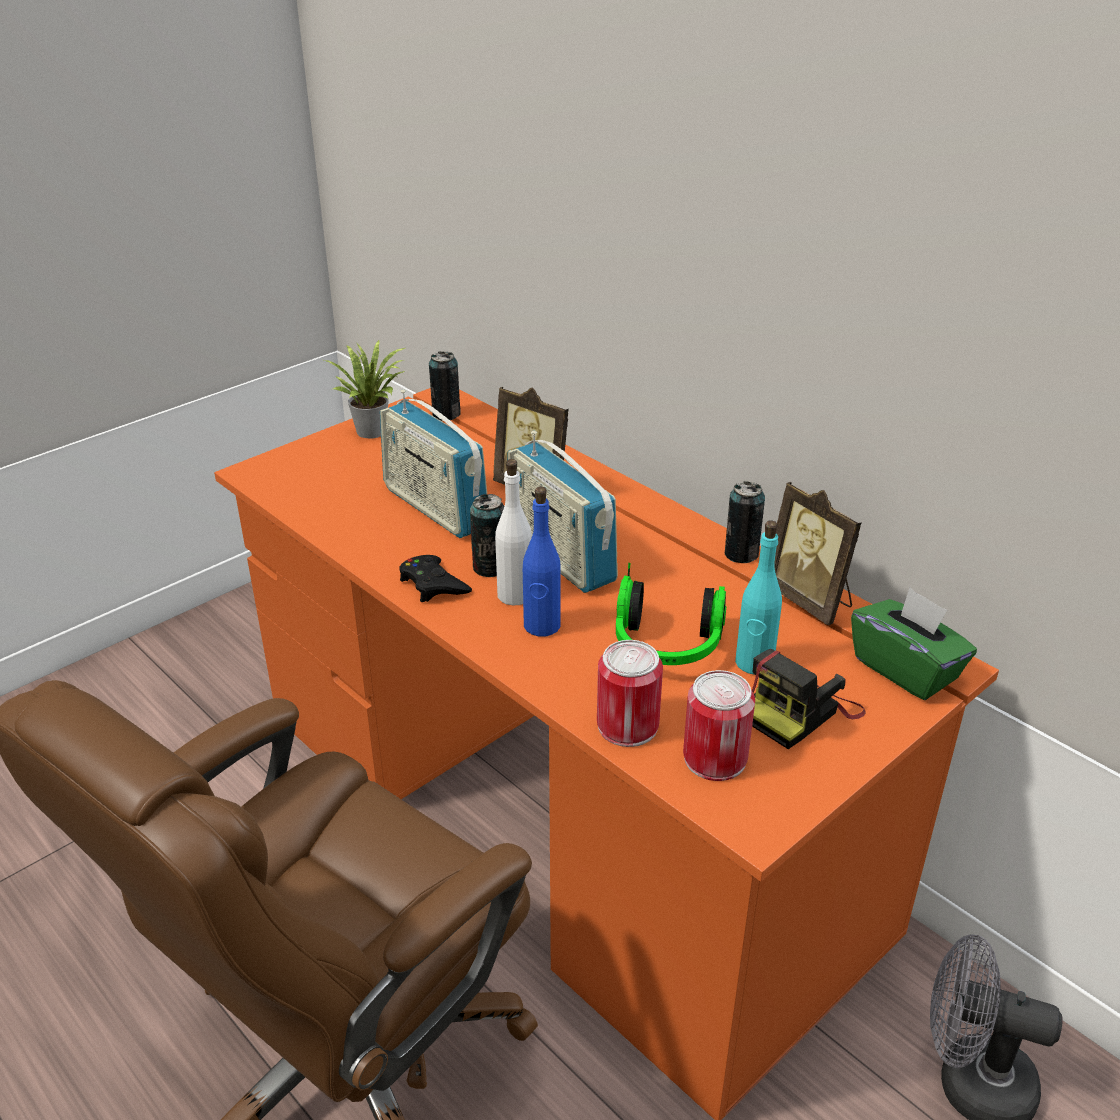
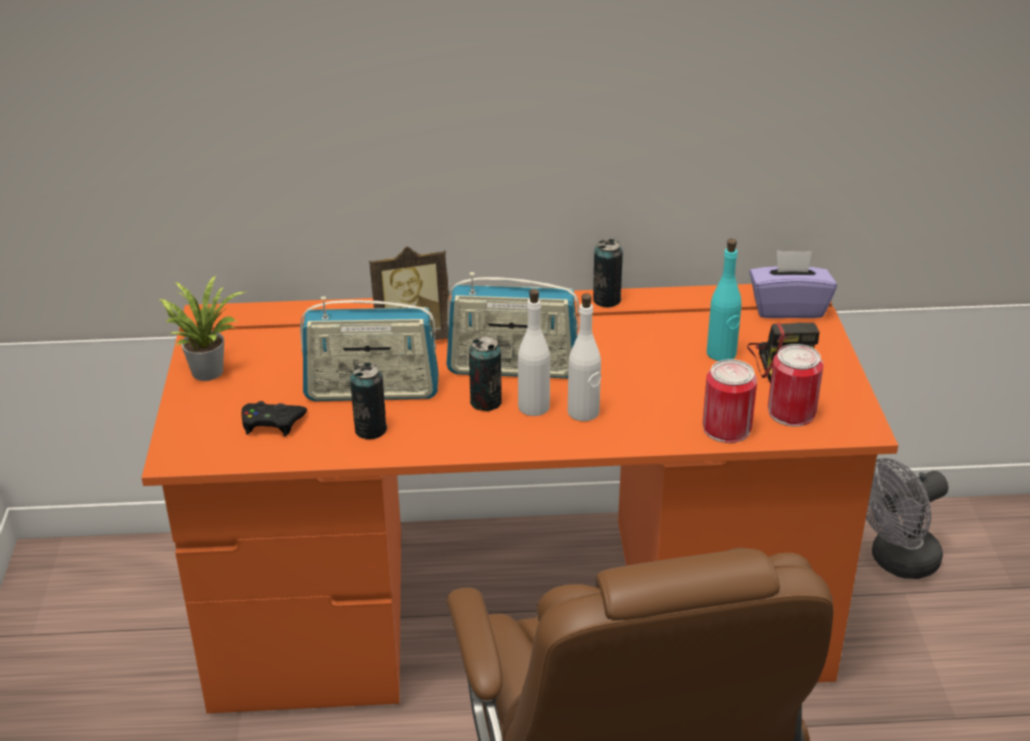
camera: 50 degrees left, 0 degrees up
(433, 584) = (473, 436): black game controller -> black game controller (272, 423)
(446, 414) = (240, 327): can -> can (370, 430)
(542, 626) = (583, 412): blue bottle -> white bottle
(666, 647) = (667, 376): headphones -> none
(810, 600) = (686, 302): picture frame -> none
(906, 669) = (788, 308): green tissue box -> purple tissue box

